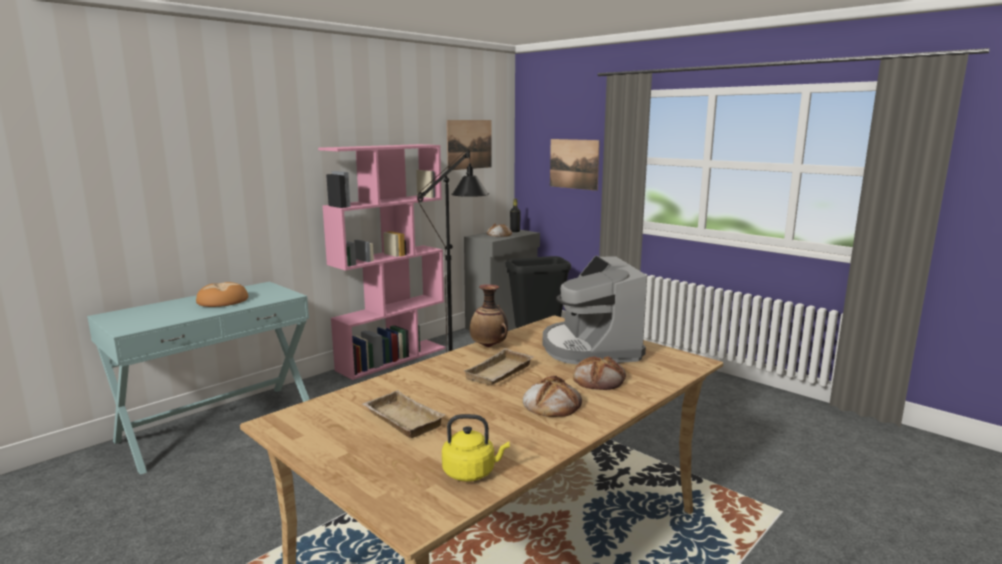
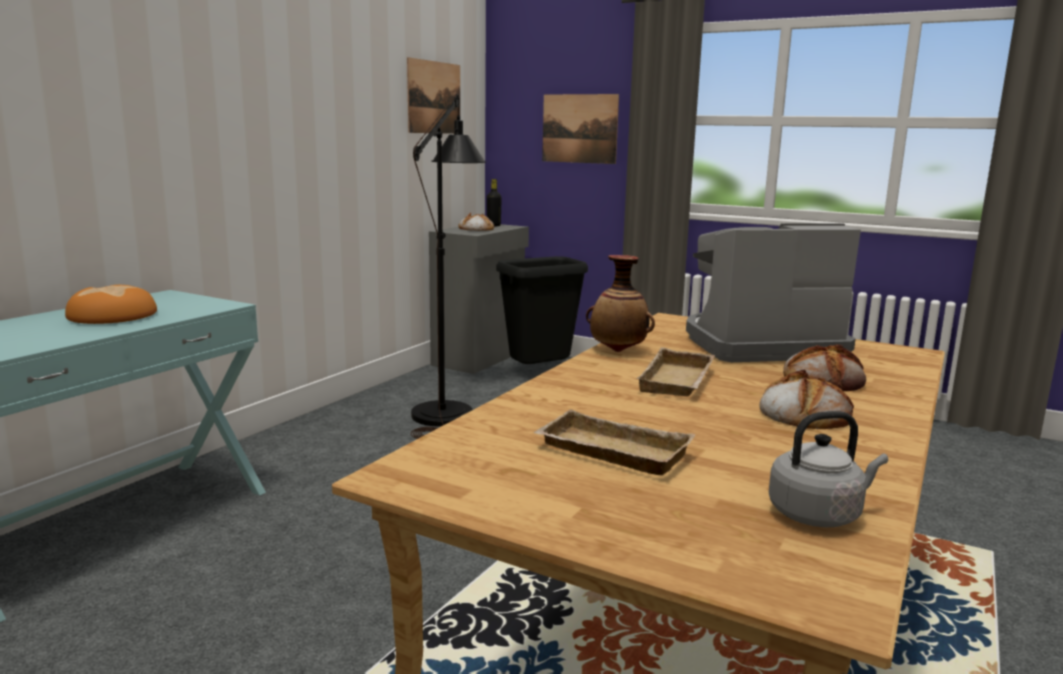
camera: 15 degrees left, 0 degrees up
(392, 358) = (347, 410): pink bookcase -> none
(471, 472) = (818, 514): yellow kettle -> grey kettle
(590, 348) = (759, 345): coffee machine -> coffee machine turned 105 degrees clockwise

